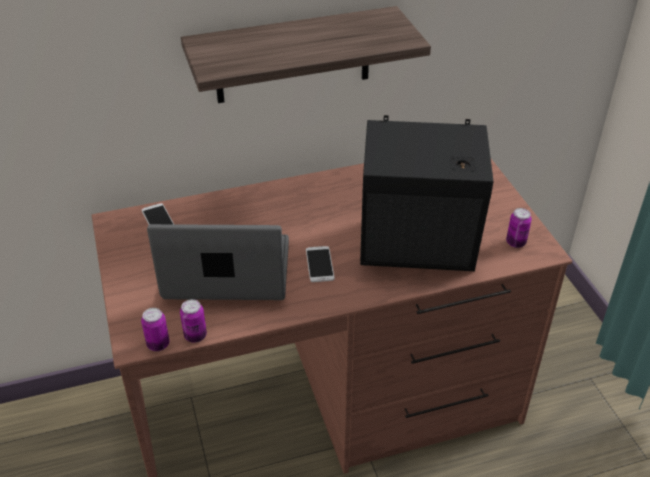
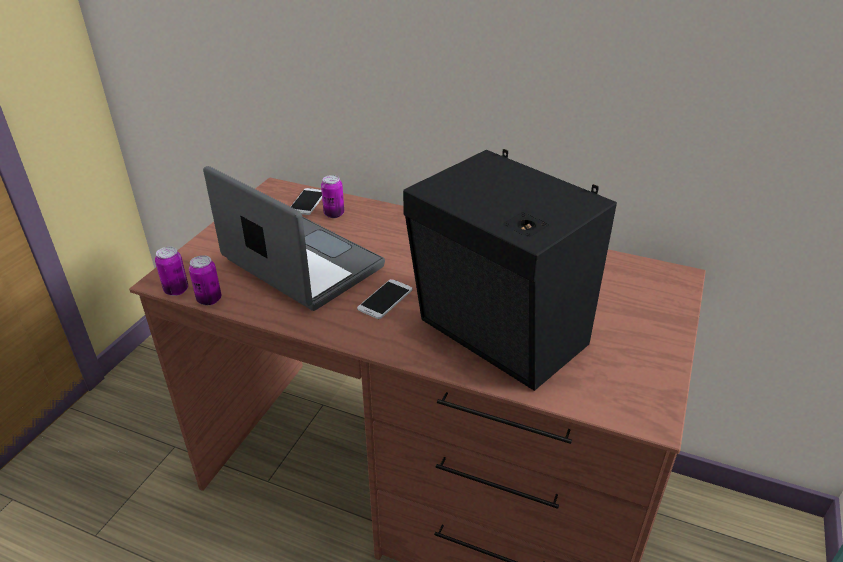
camera: 40 degrees right, 5 degrees down
(293, 56) = (479, 71): shelf -> none
(515, 242) = (624, 389): can -> can (334, 214)

